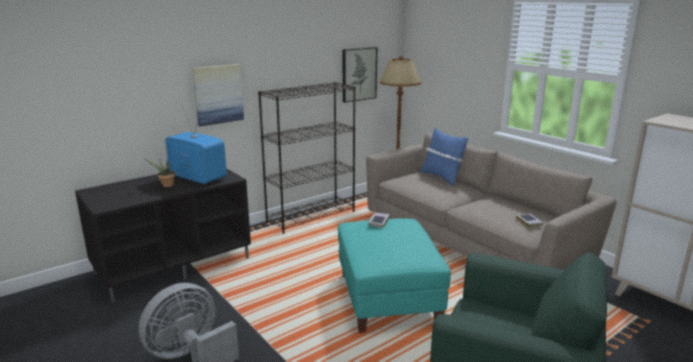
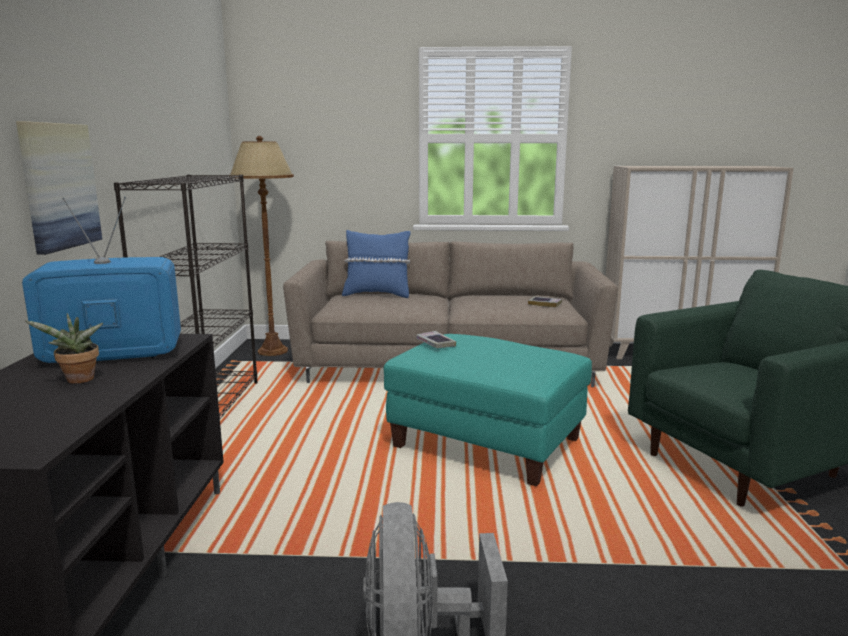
camera: 50 degrees left, 5 degrees down
(359, 74) = (202, 166): picture -> none

